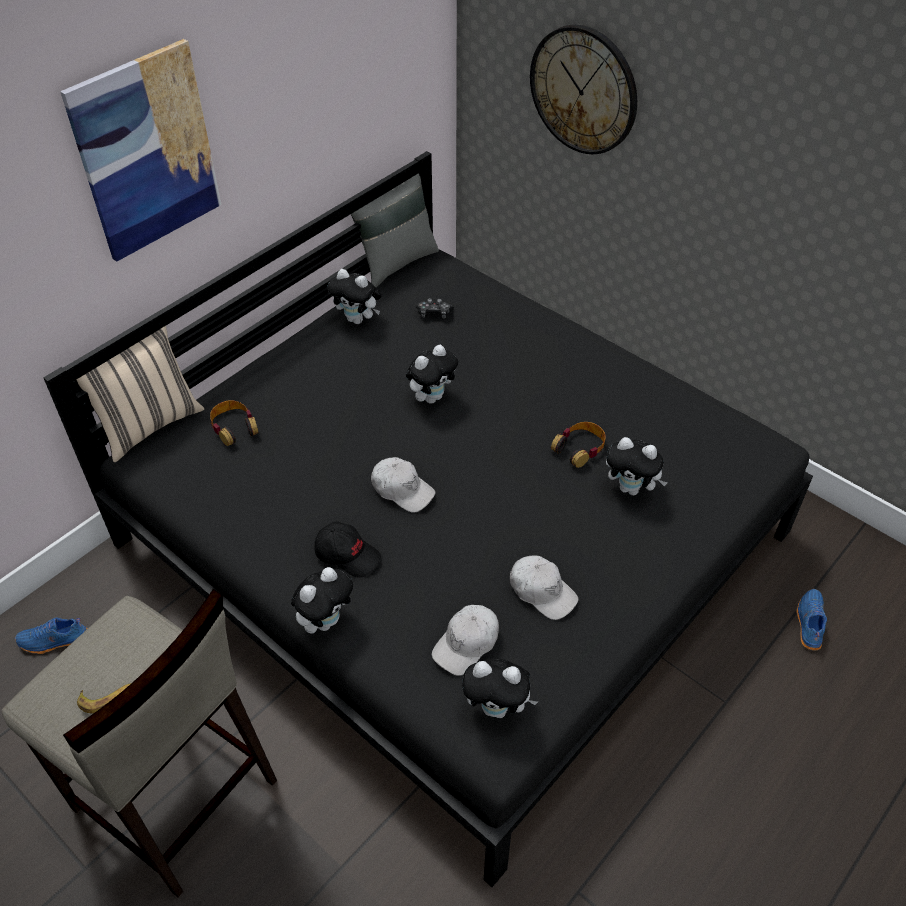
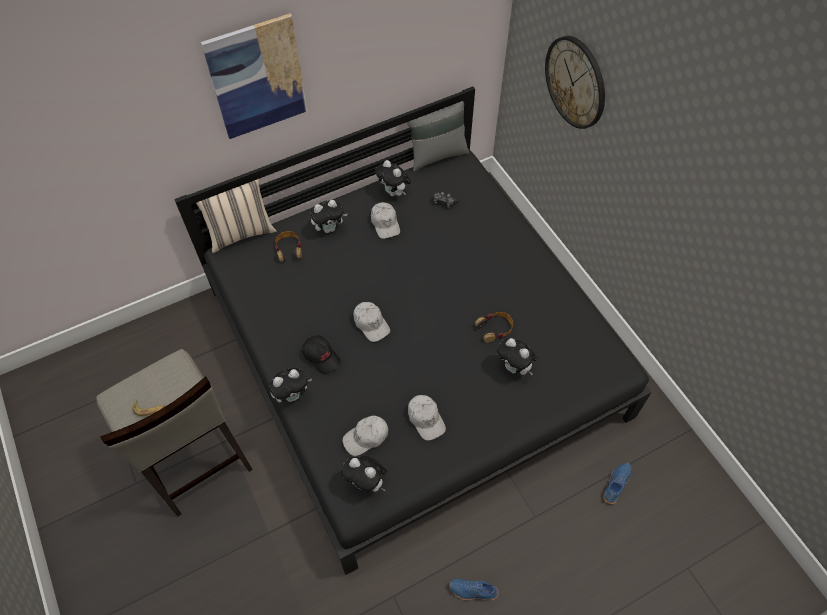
camera: 20 degrees right, 10 degrees up
(54, 641) = (161, 344): blue shoe -> blue shoe (473, 591)
(363, 359) = (385, 223): none -> white cap
(432, 397) = (416, 264): plush toy -> plush toy (329, 228)

